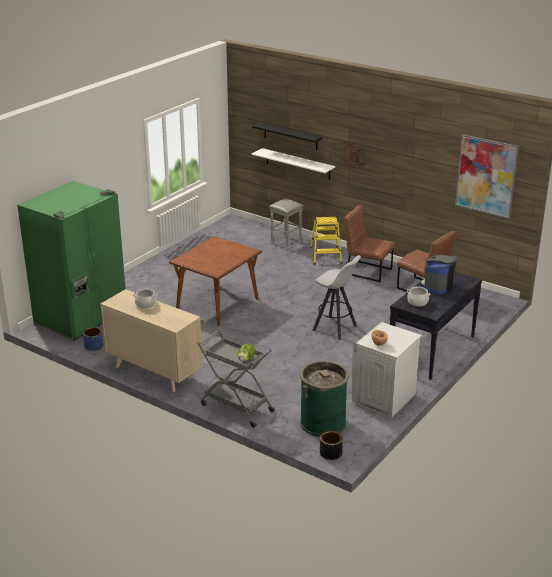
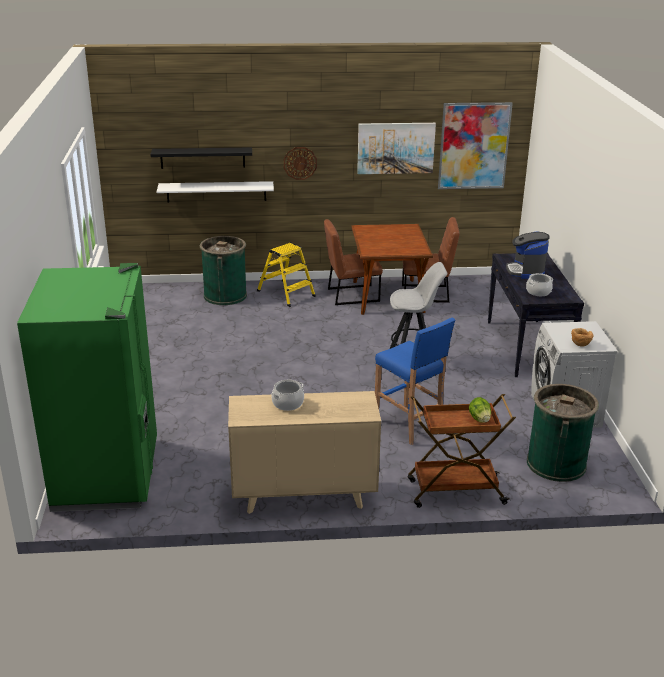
camera: 40 degrees left, 0 degrees up
(93, 346) = (179, 501): blue planter -> none
(217, 304) = (253, 387): brown dining table -> brown dining table (388, 297)
(236, 408) = (455, 492): grey cart -> brown cart
(270, 363) = (409, 426): none -> blue stool
(285, 243) = (225, 295): grey stool -> green trash can
(330, 453) = (613, 491): black planter -> none
(424, 162) = (395, 148): none -> picture

